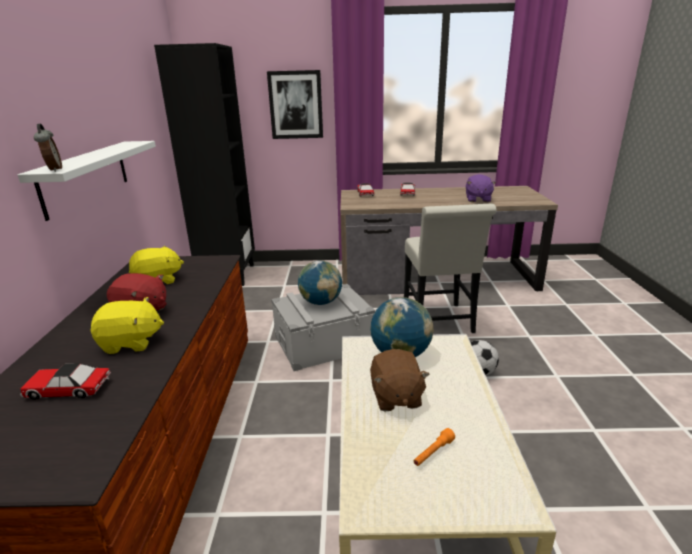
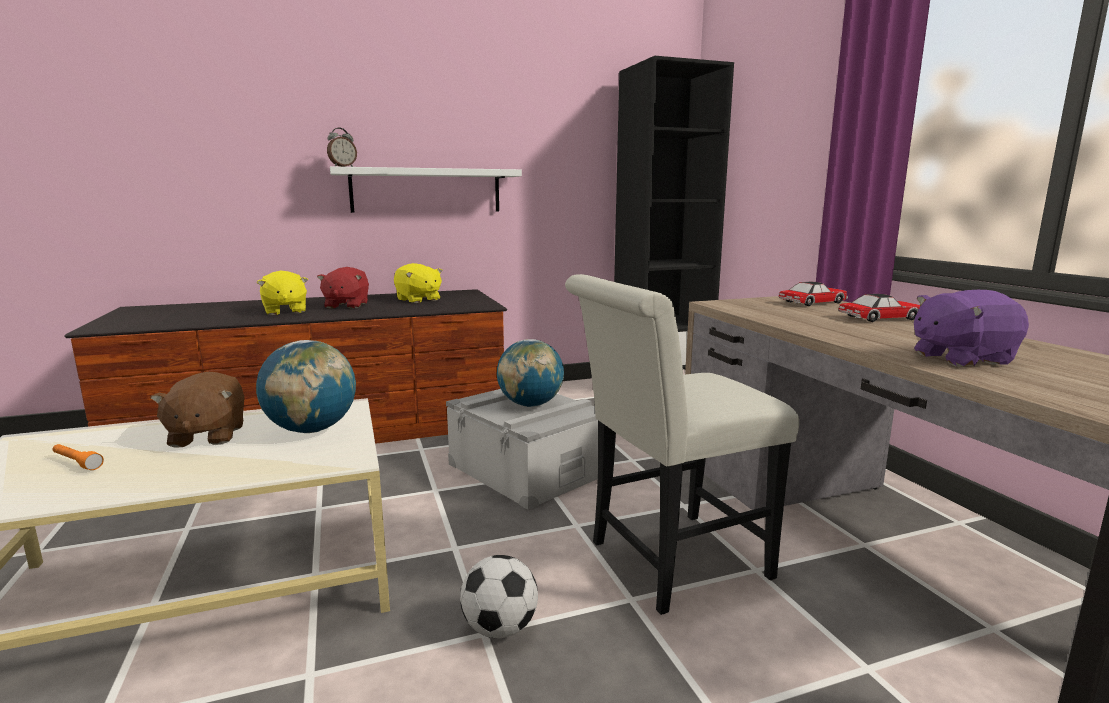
camera: 70 degrees right, 10 degrees down
(68, 389) = (216, 311): toy car -> none
(296, 105) = (798, 142): picture -> none
(395, 397) = (206, 436): brown plush toy -> brown plush toy turned 75 degrees counterclockwise

